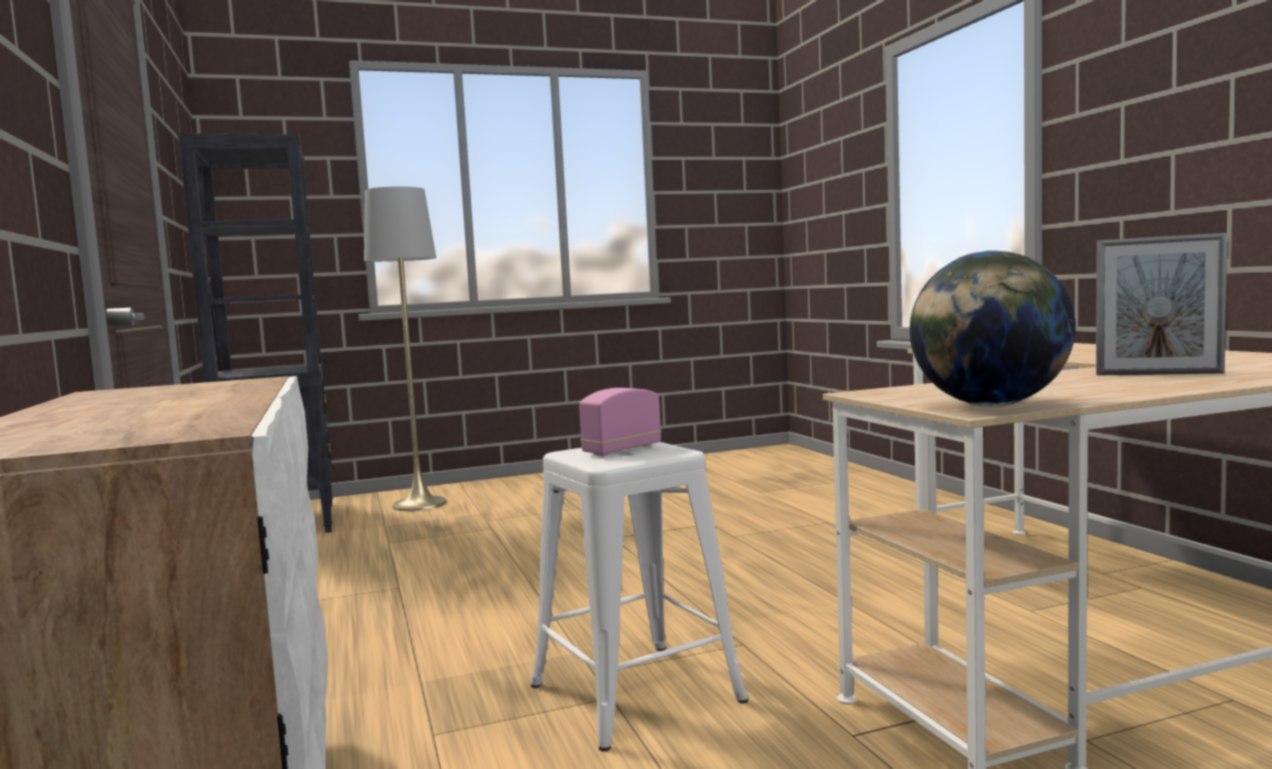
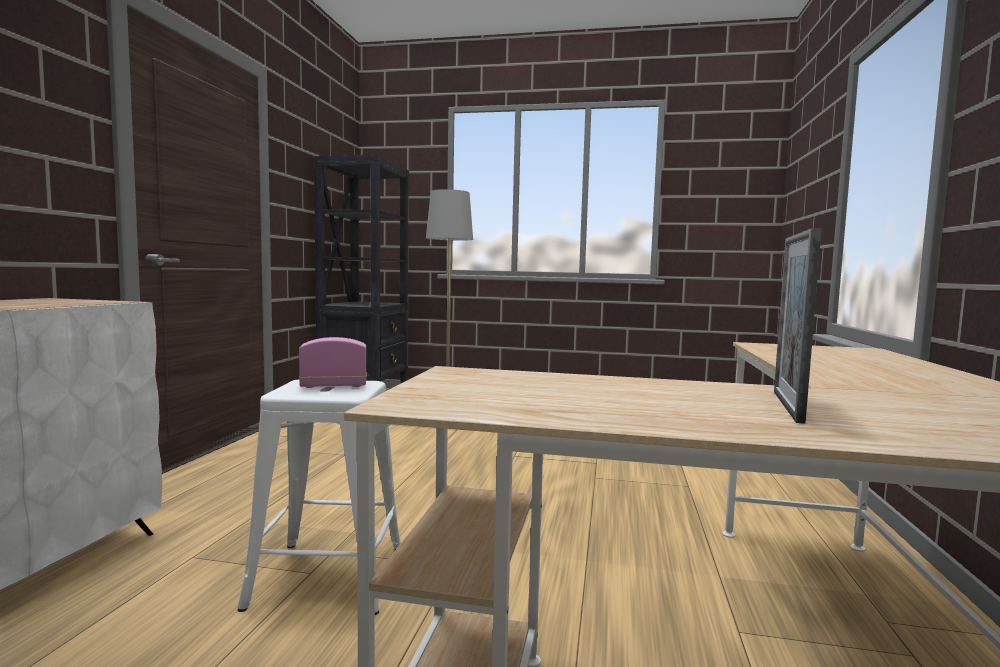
camera: 30 degrees right, 0 degrees up
(989, 406) = (439, 402): globe -> none
(1158, 374) = (787, 406): picture frame -> picture frame turned 60 degrees clockwise

